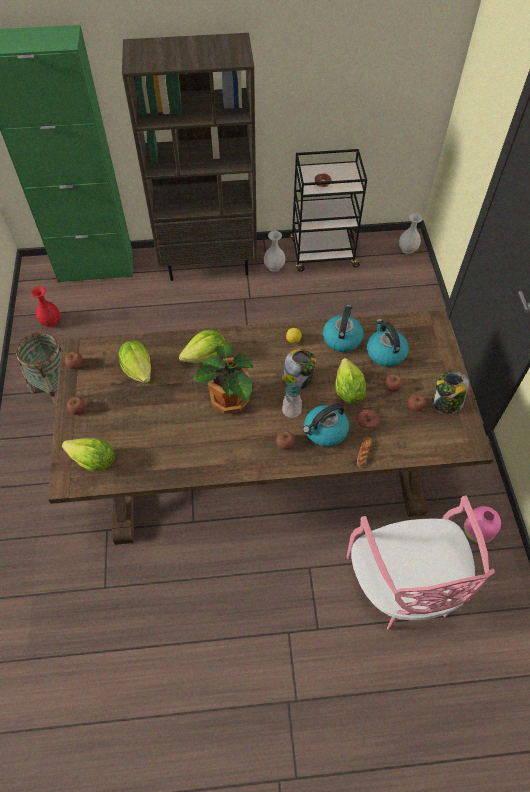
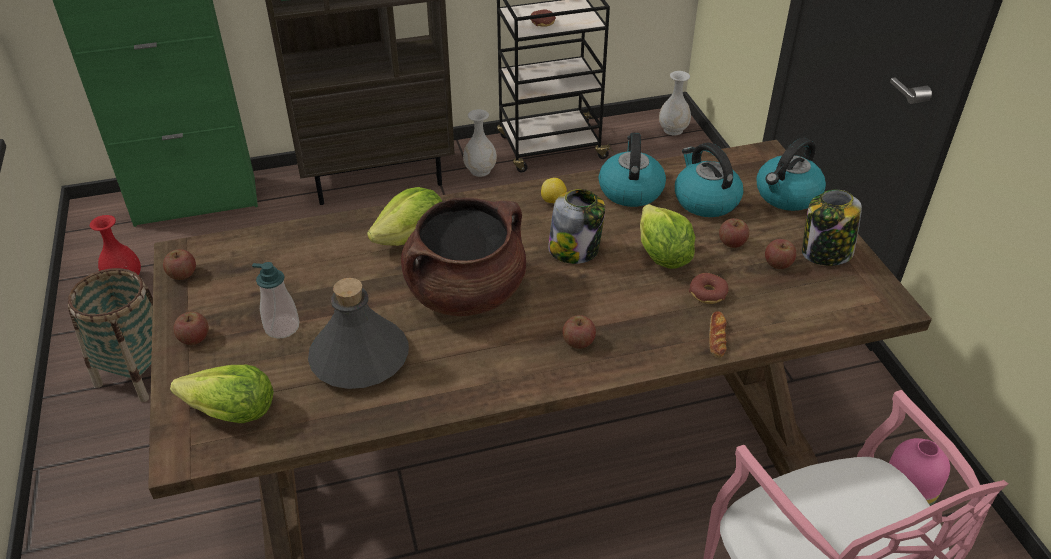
camera: 10 degrees left, 15 degrees down
(138, 369) = (297, 268): lettuce -> none
(164, 436) = (360, 358): none -> grey bottle
(229, 400) = (466, 292): potted plant -> brown cooking pot
(291, 410) = (576, 293): soap dispenser -> soap dispenser (282, 327)
(325, 431) = (641, 315): kettle -> kettle (787, 196)

